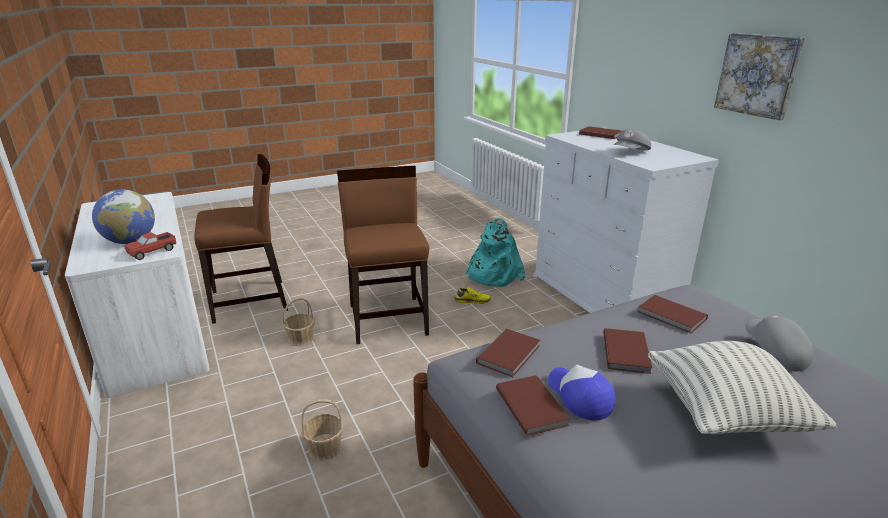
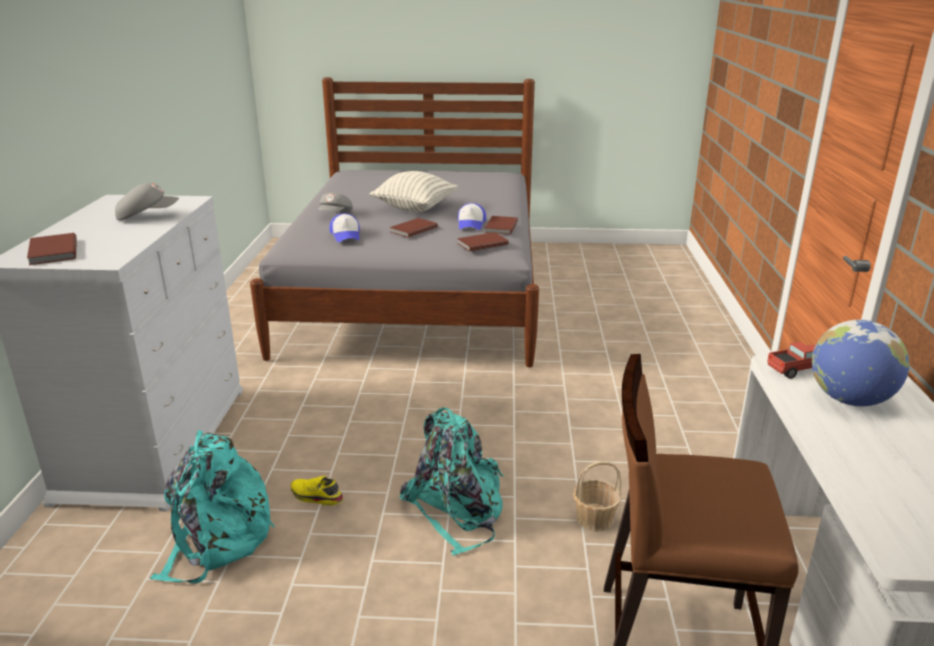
camera: 150 degrees left, 0 degrees up
(324, 447) = (600, 398): basket -> none
(388, 319) = (457, 509): brown chair -> turquoise backpack
(671, 316) = (346, 235): brown book -> cap
(758, 75) = (86, 89): picture -> none

